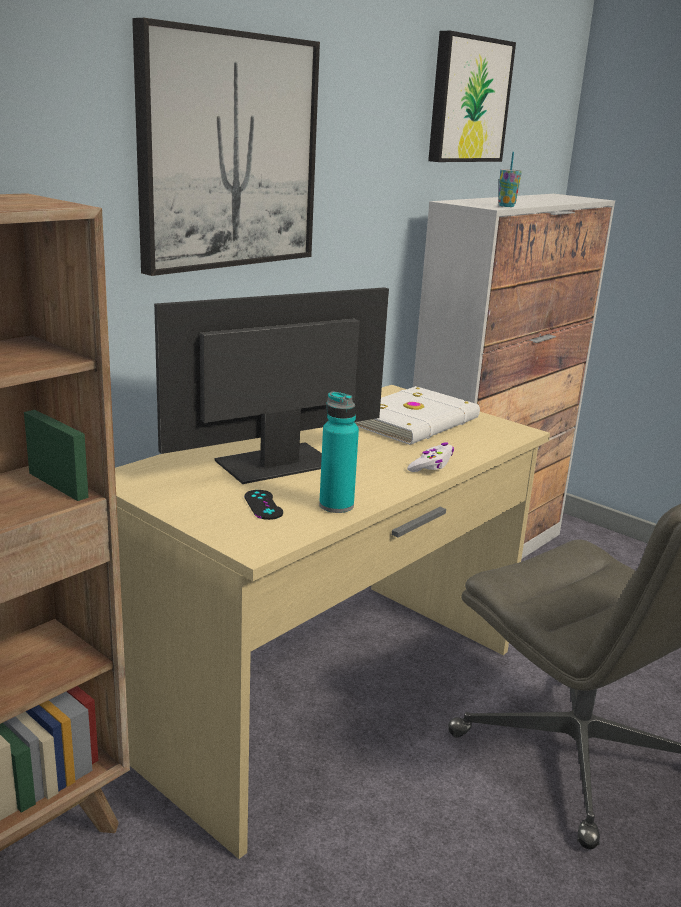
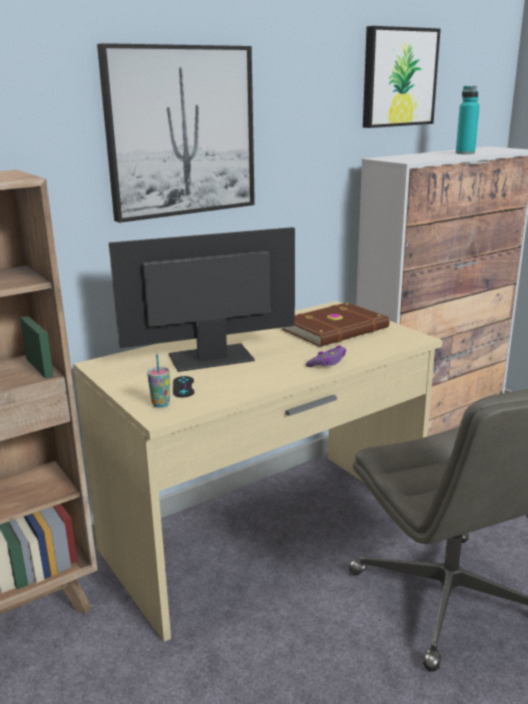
camera: 15 degrees right, 0 degrees up
(336, 505) = (236, 389): turquoise bottle -> turquoise bottle (465, 153)
(416, 421) = (337, 329): white book -> brown book
(431, 465) = (327, 362): white game controller -> purple game controller
(506, 206) = (421, 160): cup -> cup (161, 404)

